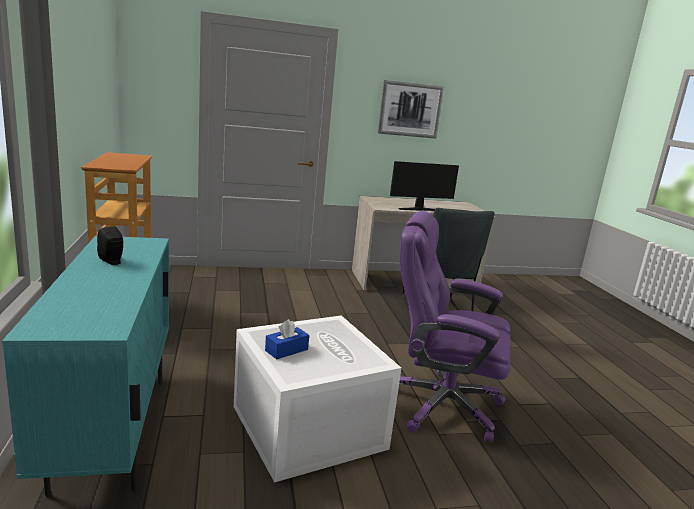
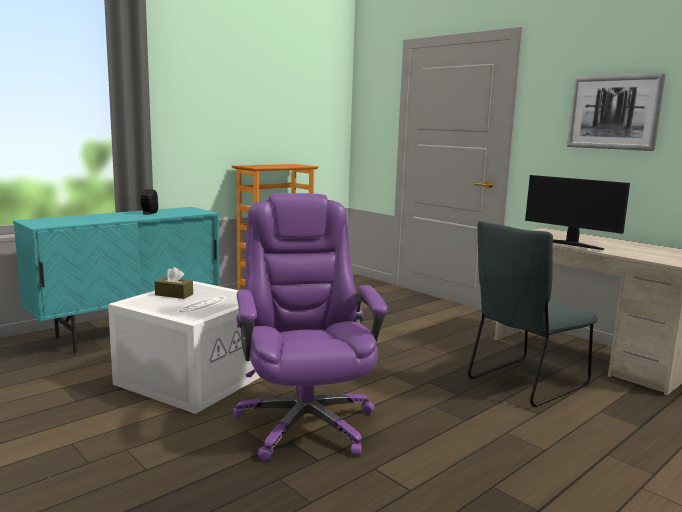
camera: 60 degrees right, 5 degrees down
(286, 350) = (174, 294): blue tissue box -> brown tissue box

